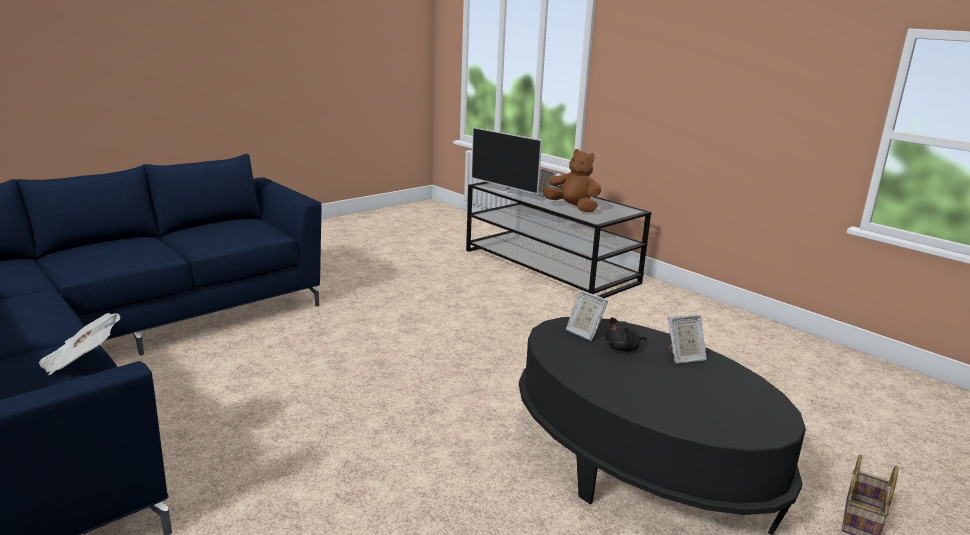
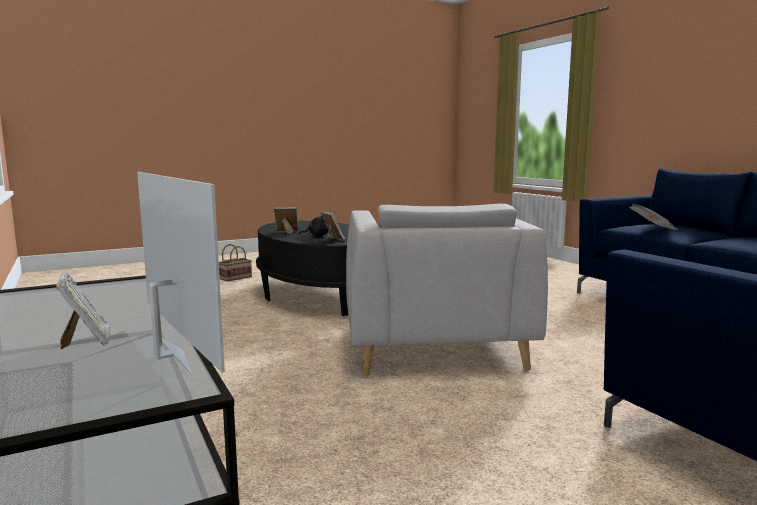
camera: 165 degrees left, 10 degrees down
(430, 363) = (433, 345): none -> grey armchair
(573, 208) = (112, 303): brown plush toy -> none

